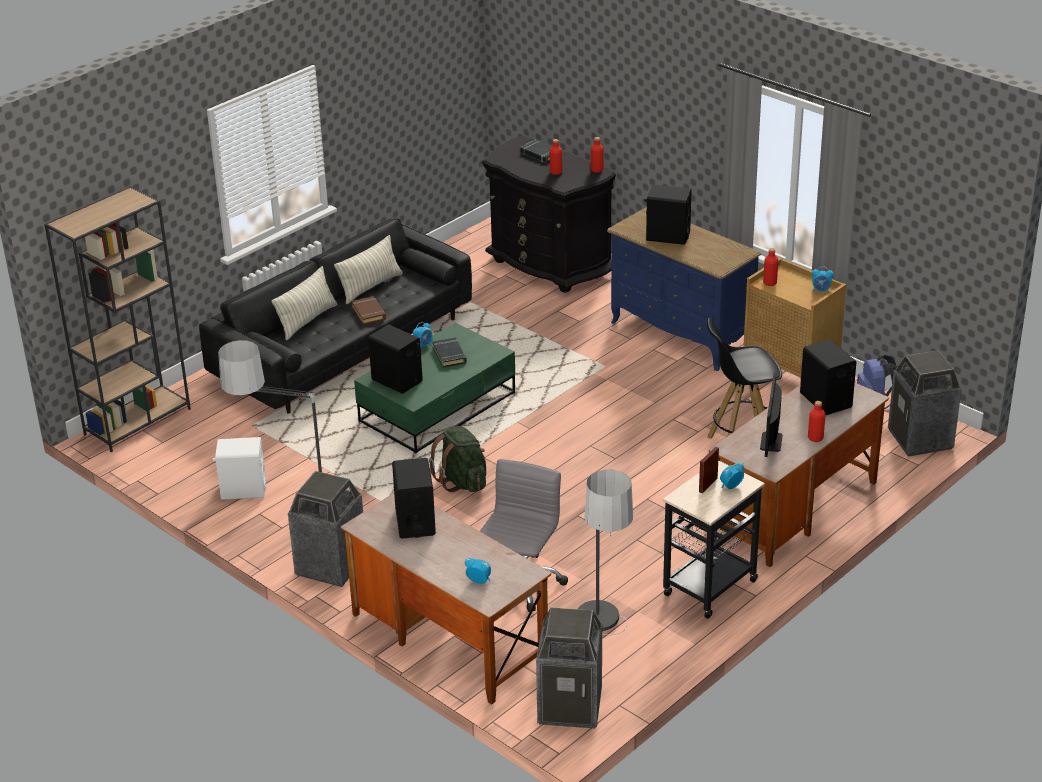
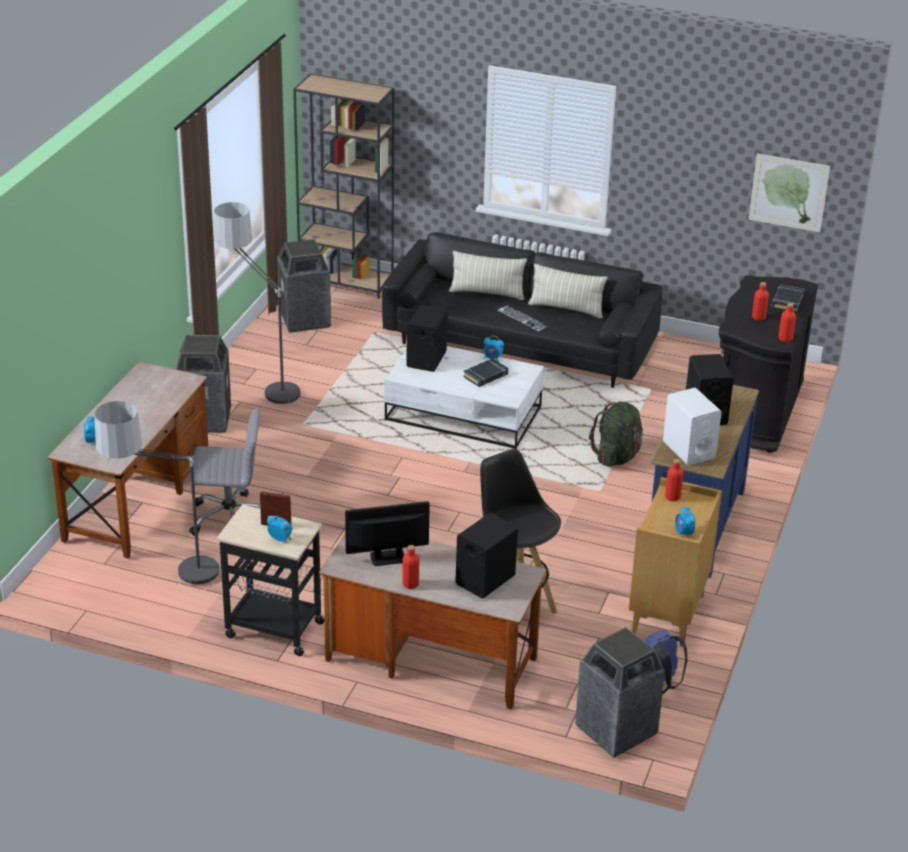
camera: 65 degrees right, 0 degrees up
(243, 490) = (283, 353): white speaker -> white speaker (688, 449)
(369, 313) = (522, 318): brown book -> keyboard
(415, 522) = (161, 393): black speaker -> none
(438, 407) = (464, 414): green coffee table -> white coffee table
(449, 81) = (788, 192): none -> picture
(462, 481) = (358, 454): green backpack -> green backpack (617, 457)
(570, 706) = (74, 584): trash can -> trash can (305, 319)

